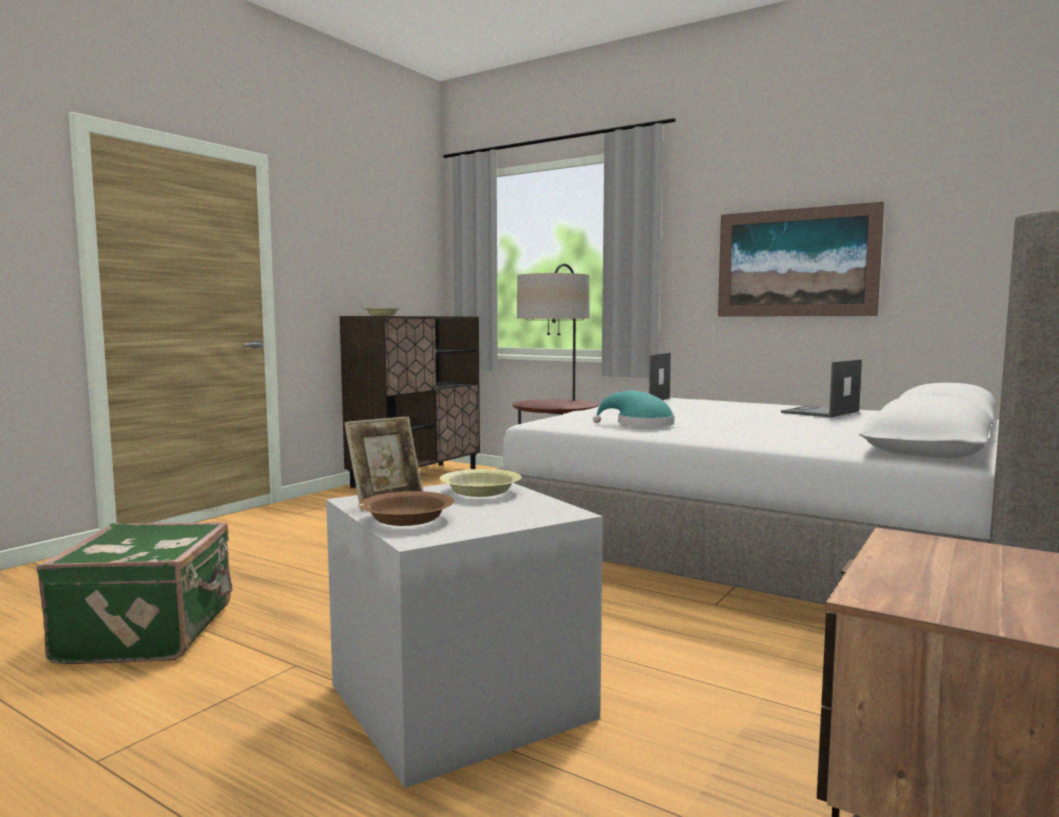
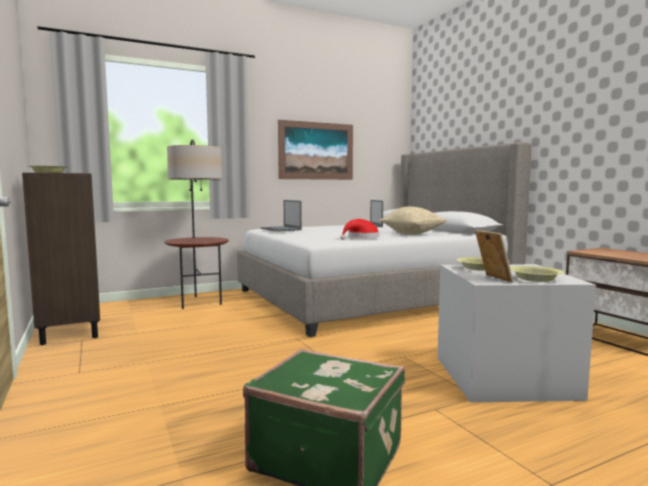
camera: 60 degrees left, 0 degrees up
(406, 519) = (535, 279): brown bowl -> yellow bowl
(640, 425) = (361, 237): turquoise hat -> red hat
(771, 434) = (412, 234): none -> beige pillow

